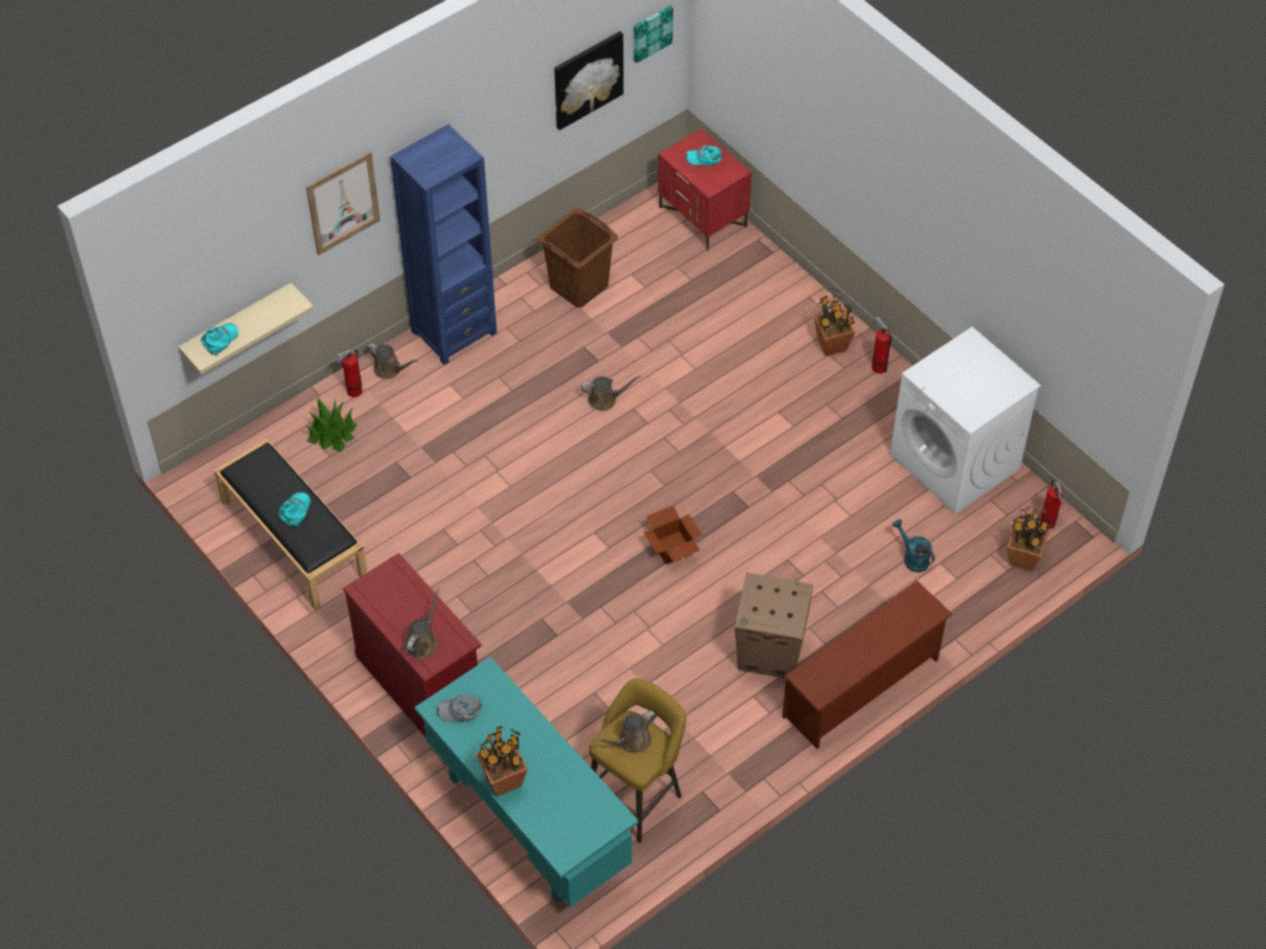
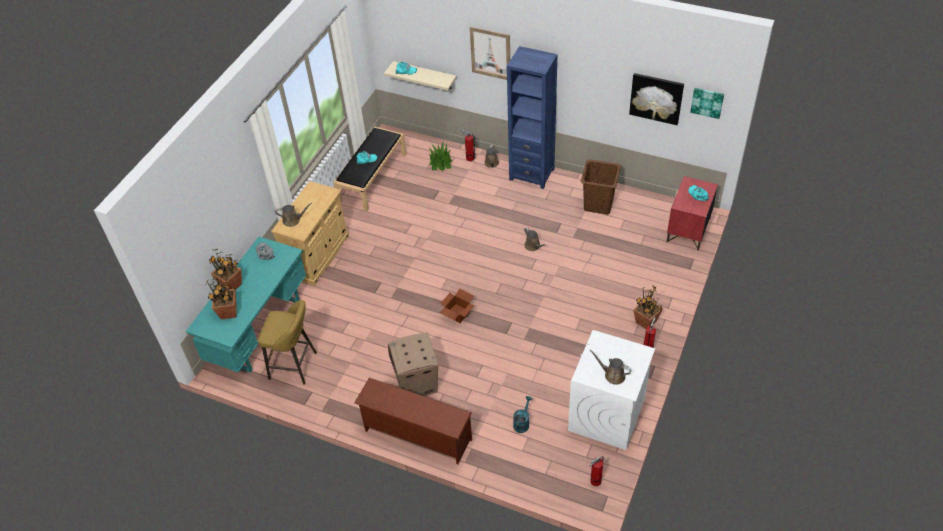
camera: 65 degrees right, 5 degrees down
(420, 683) = (318, 256): red cabinet -> beige cabinet
(631, 741) = (280, 324): brown watering can -> brown watering can (612, 375)
(1024, 558) = (559, 479): potted plant -> potted plant (229, 313)

